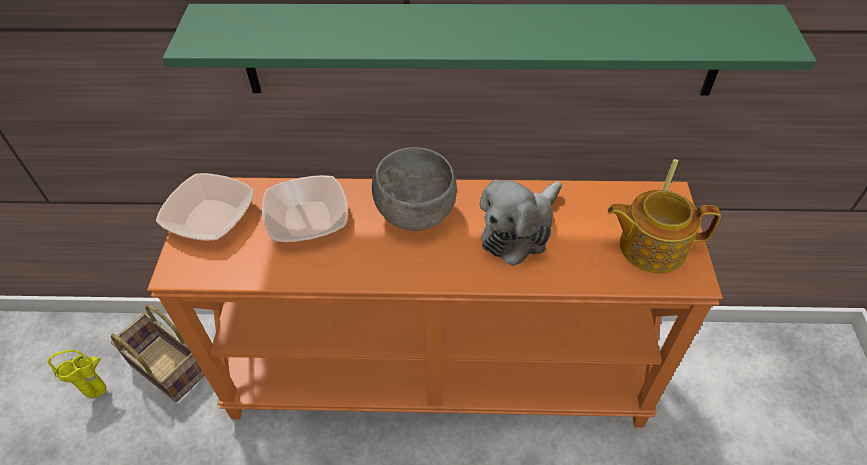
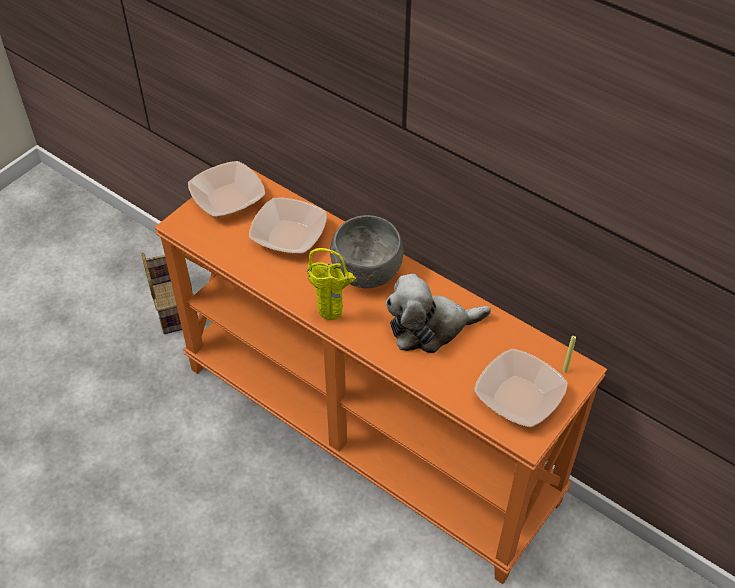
camera: 35 degrees right, 0 degrees up
(102, 393) = (120, 297): yellow vase -> yellow vase (333, 318)
(480, 50) = (450, 168): green shelf -> none
(650, 246) = (518, 397): teapot -> bowl

